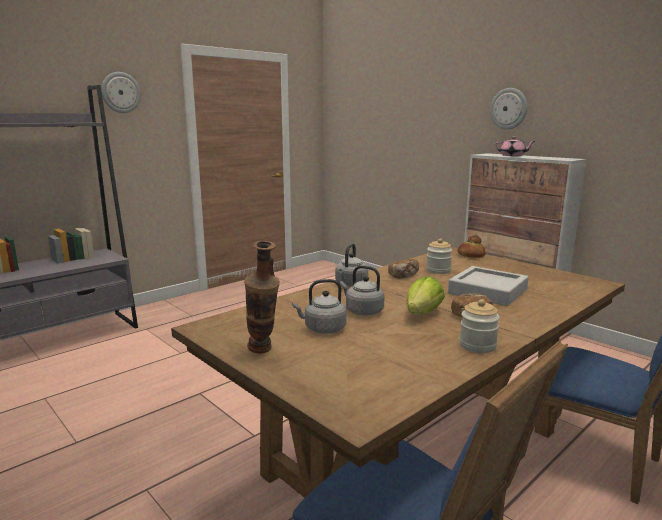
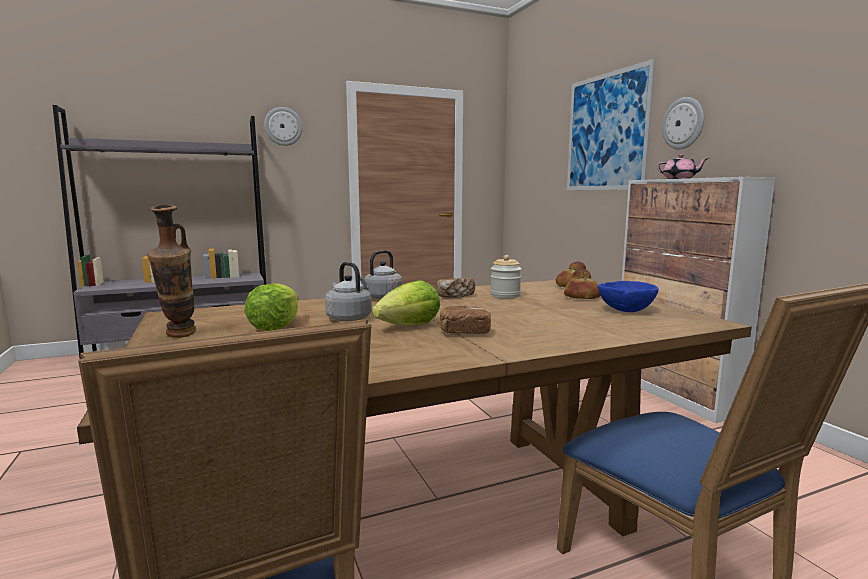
camera: 20 degrees right, 5 degrees down
(322, 329) = (275, 327): grey kettle -> lettuce
(435, 107) = (606, 132): none -> picture
(477, 345) = (415, 359): jar -> none
(487, 291) = (530, 316): grey tray -> none
(492, 267) = (581, 297): none -> bread
(539, 278) = (626, 311): none -> blue bowl

